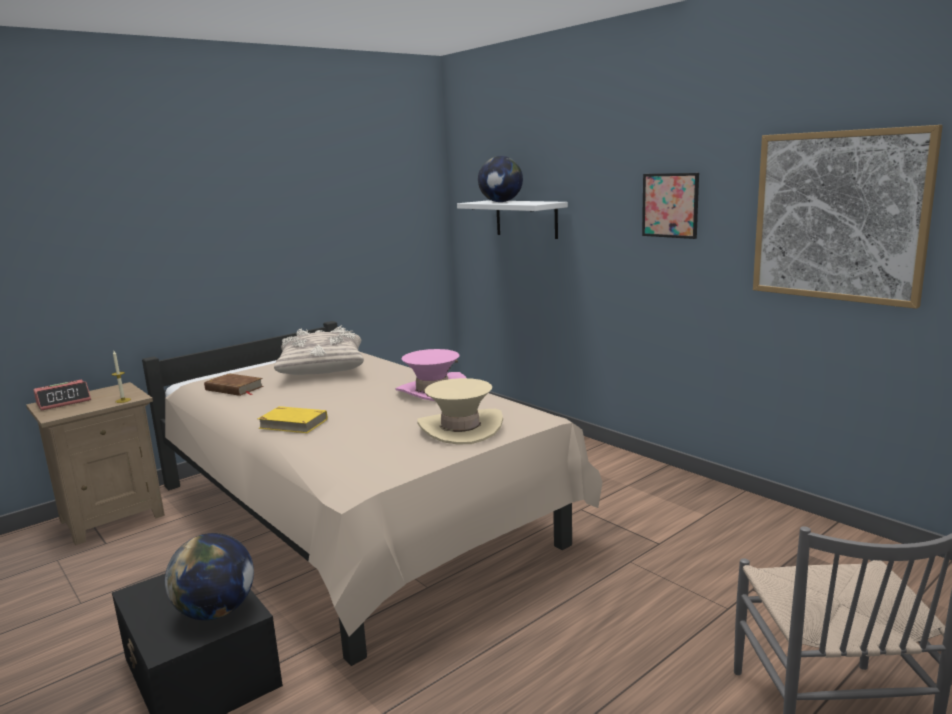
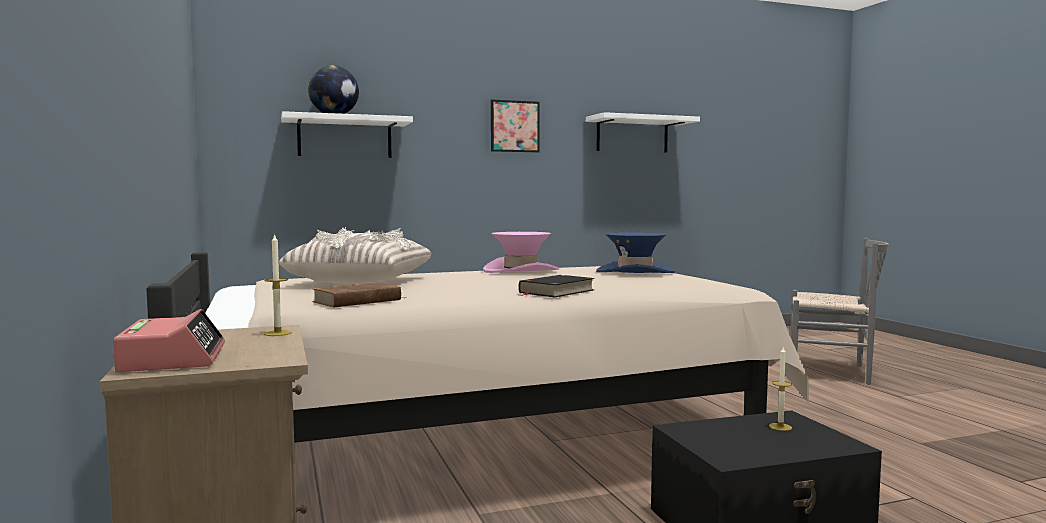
camera: 70 degrees left, 10 degrees down
(216, 611) = (780, 427): globe -> candle
(293, 424) = (556, 291): yellow book -> black book
(460, 428) = (635, 272): beige hat -> blue hat
(838, 216) = (632, 135): picture -> white shelf

